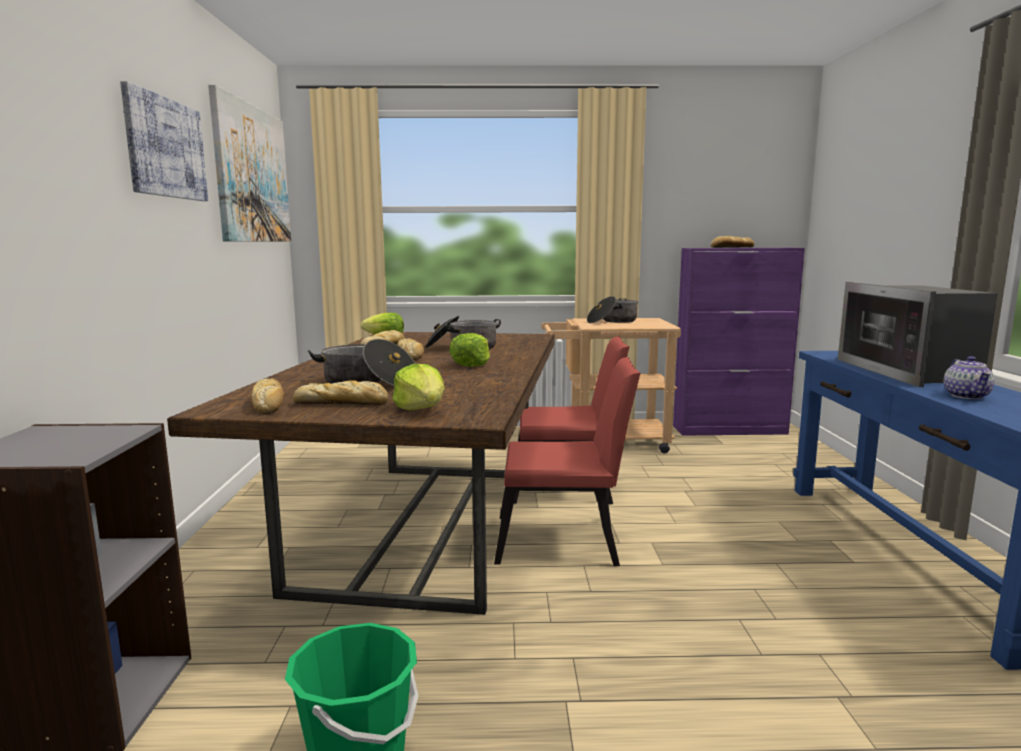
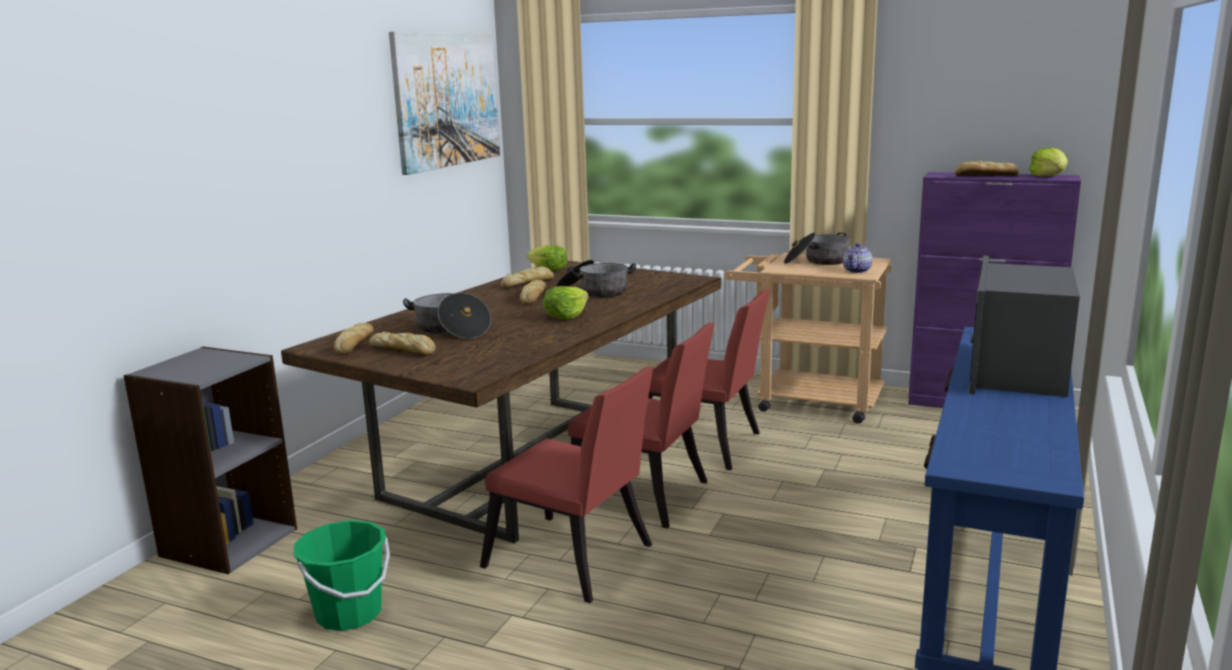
camera: 25 degrees right, 5 degrees up
(165, 148) = (334, 108): picture -> none
(421, 409) = (448, 364): lettuce -> lettuce (1049, 176)
(569, 619) = (575, 561): none -> red chair
(967, 396) = (991, 411): teapot -> teapot (857, 271)

